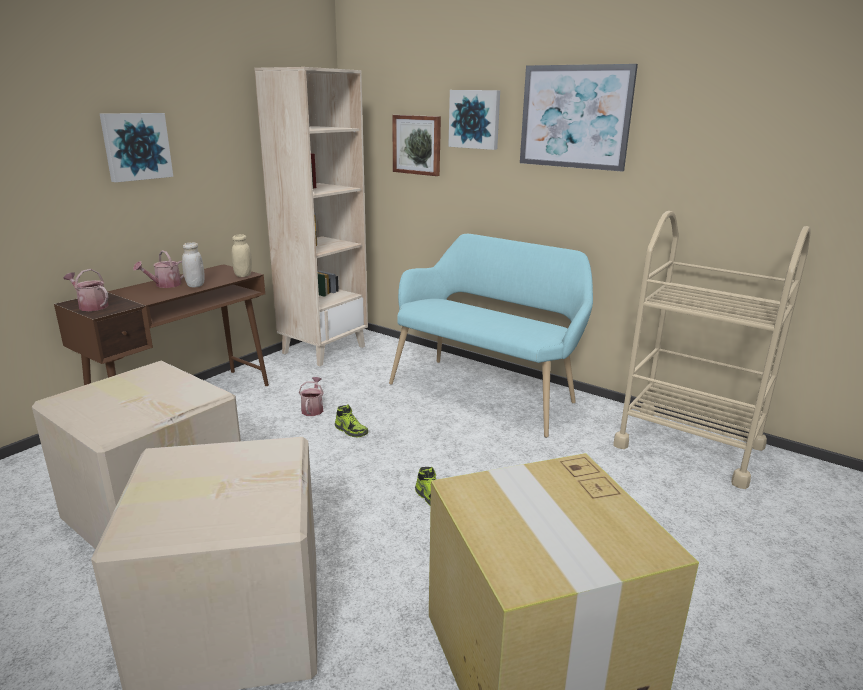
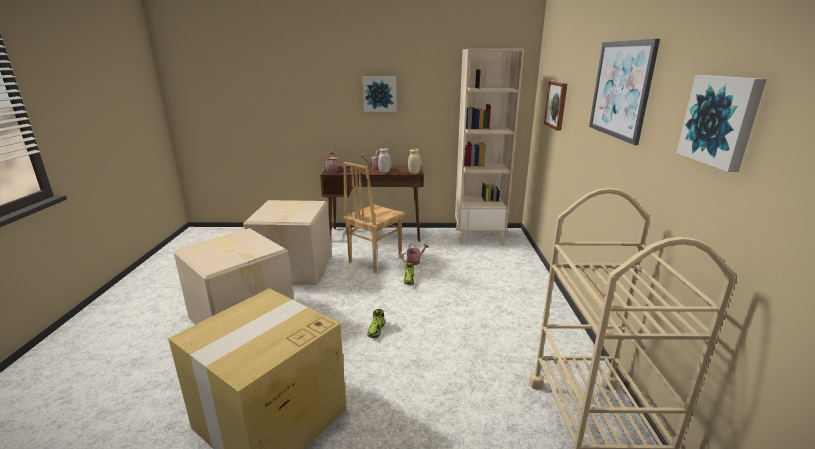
camera: 55 degrees right, 0 degrees up
(258, 434) = (374, 260): none -> brown chair
(475, 119) = (579, 87): picture -> picture (720, 120)
(487, 391) = (520, 302): turquoise bench -> none

